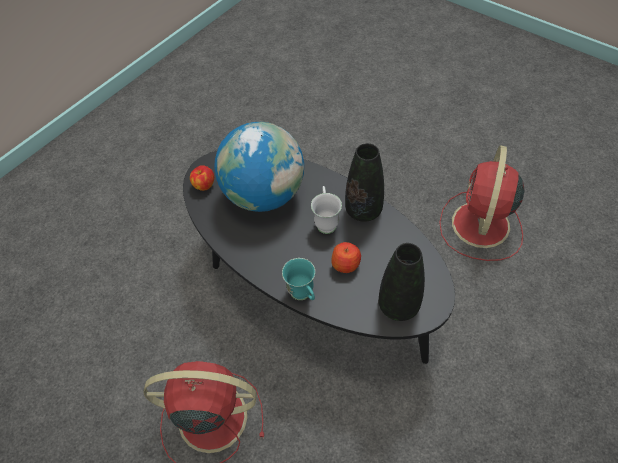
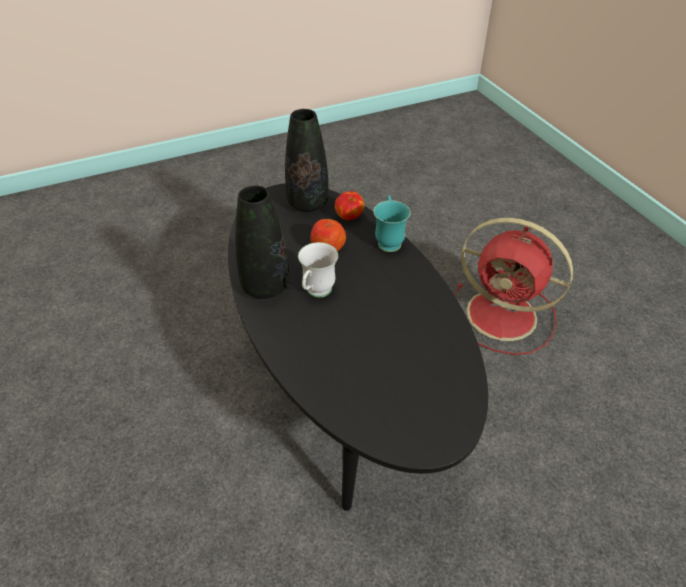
camera: 155 degrees left, 10 degrees down
(204, 185) = (450, 409): apple -> apple (349, 217)
(264, 194) = (370, 356): globe -> none
(480, 226) = (109, 360): red fan -> none

